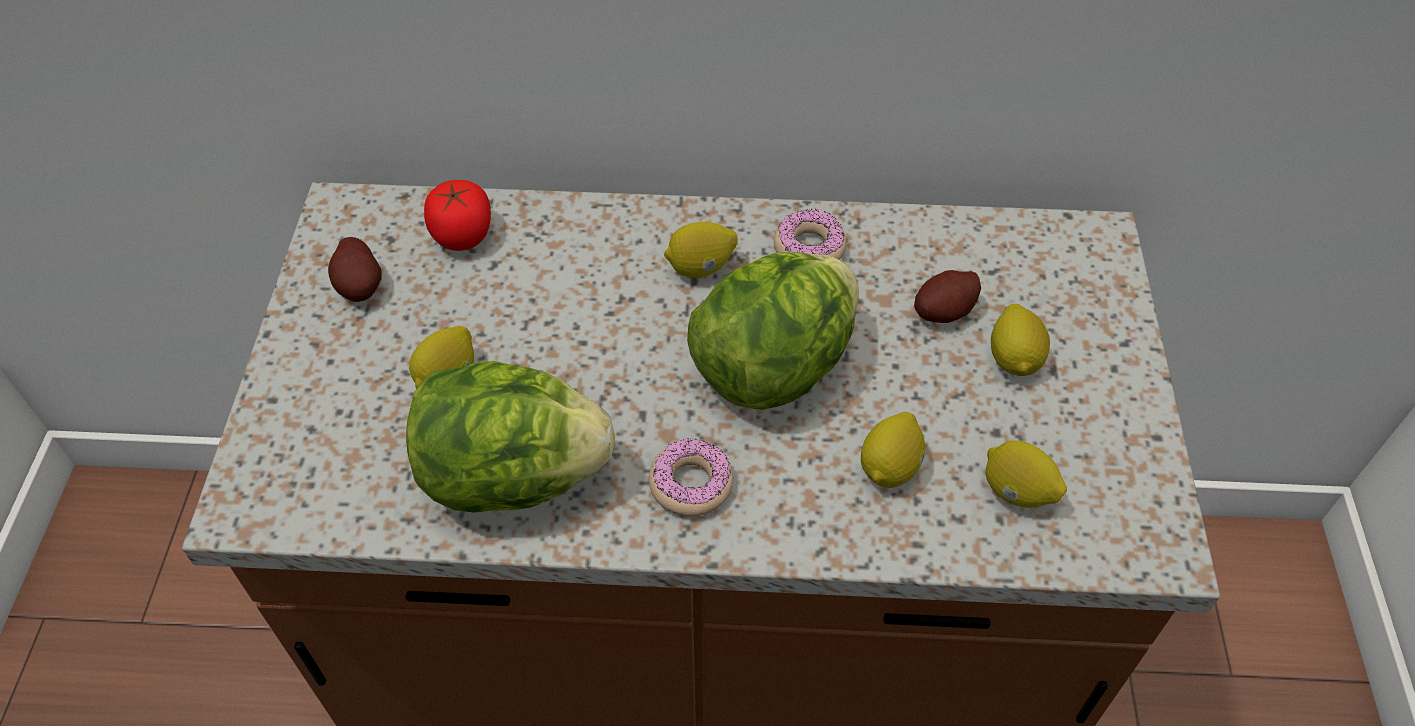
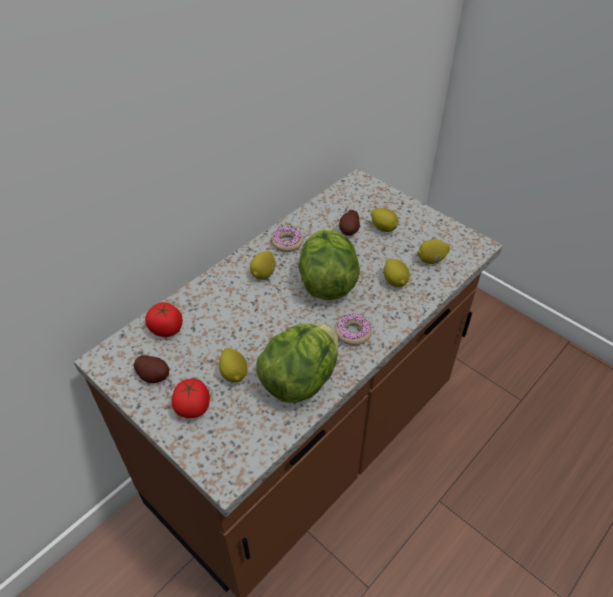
camera: 50 degrees left, 5 degrees down
(339, 374) = (193, 407): none -> tomato

